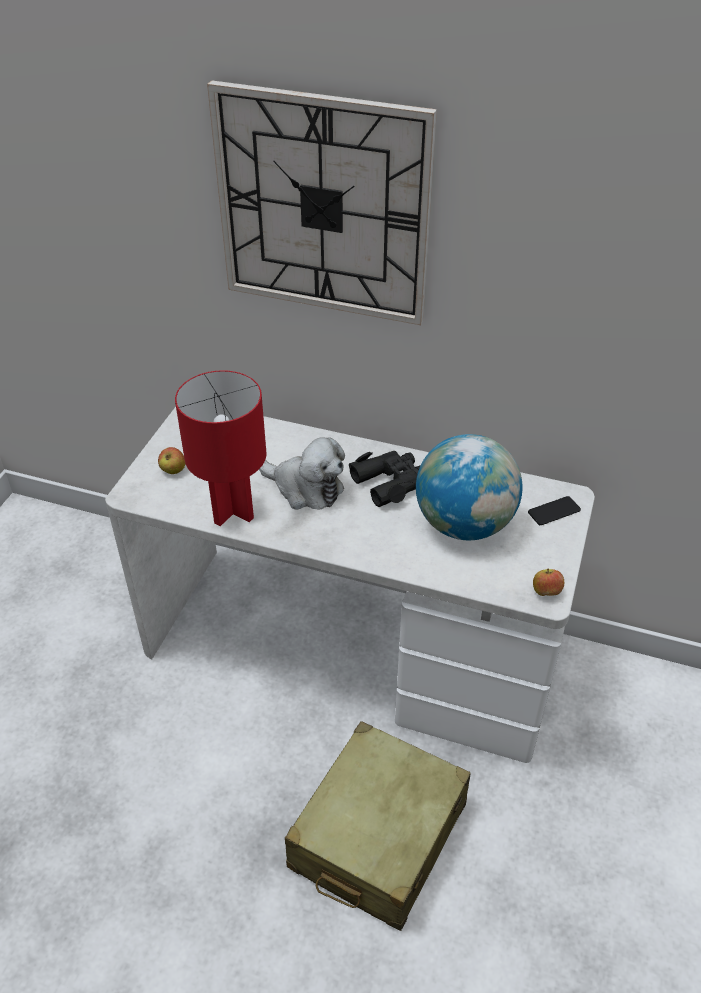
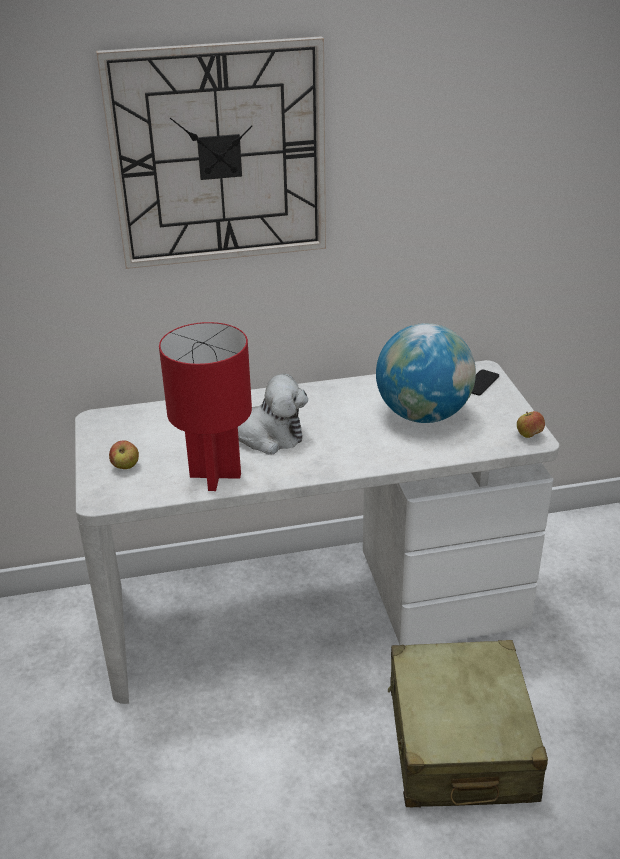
camera: 30 degrees left, 10 degrees down
(390, 482) = (334, 408): black binoculars -> none

